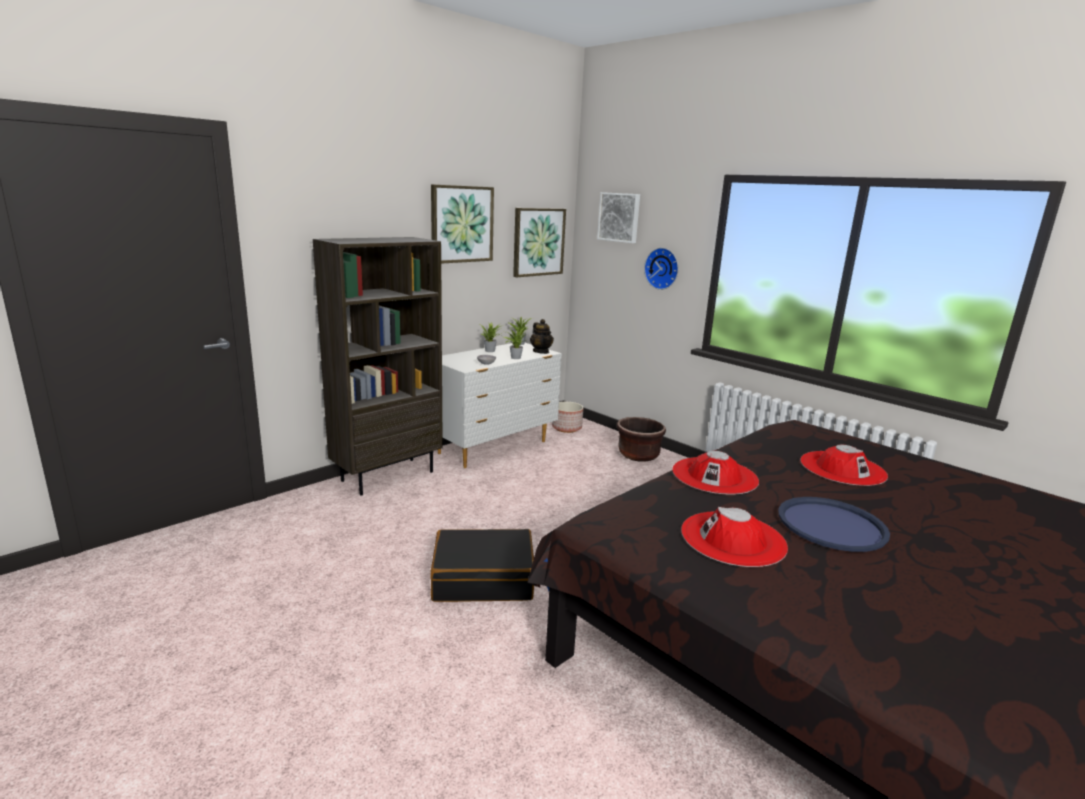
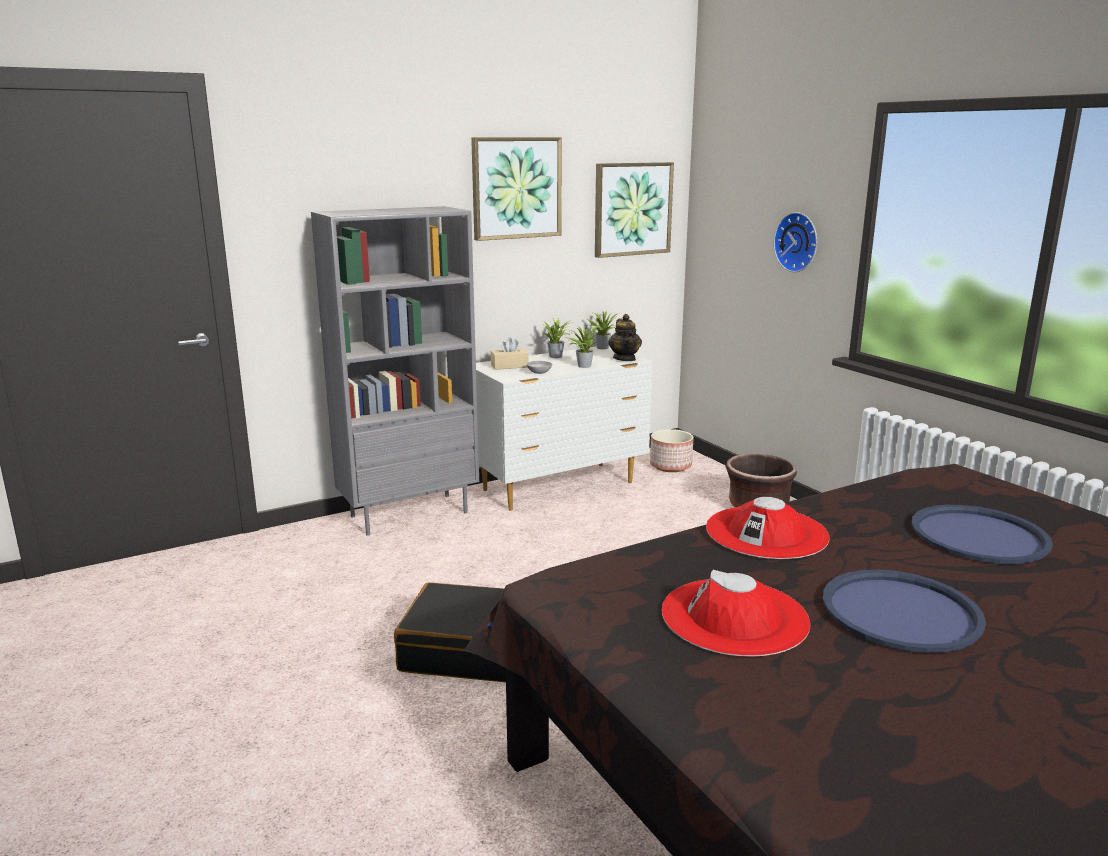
camera: 15 degrees right, 0 degrees up
(388, 475) = (409, 513): brown bookcase -> grey bookcase
(460, 359) = (509, 366): none -> beige tissue box
(619, 217) = (744, 171): picture -> none
(842, 468) = (978, 536): red hat -> blue tray

